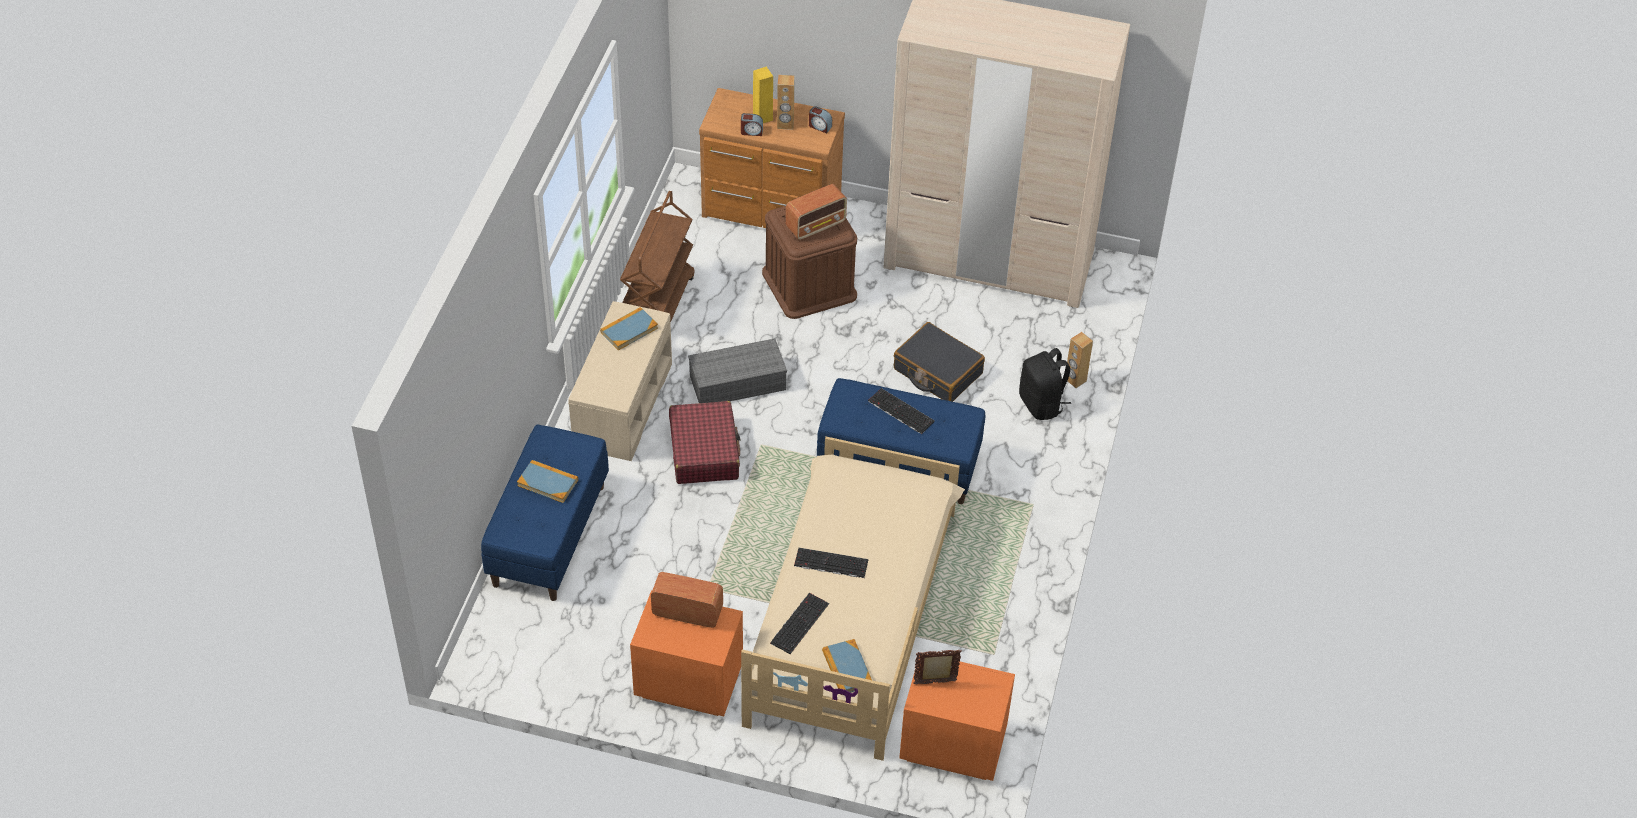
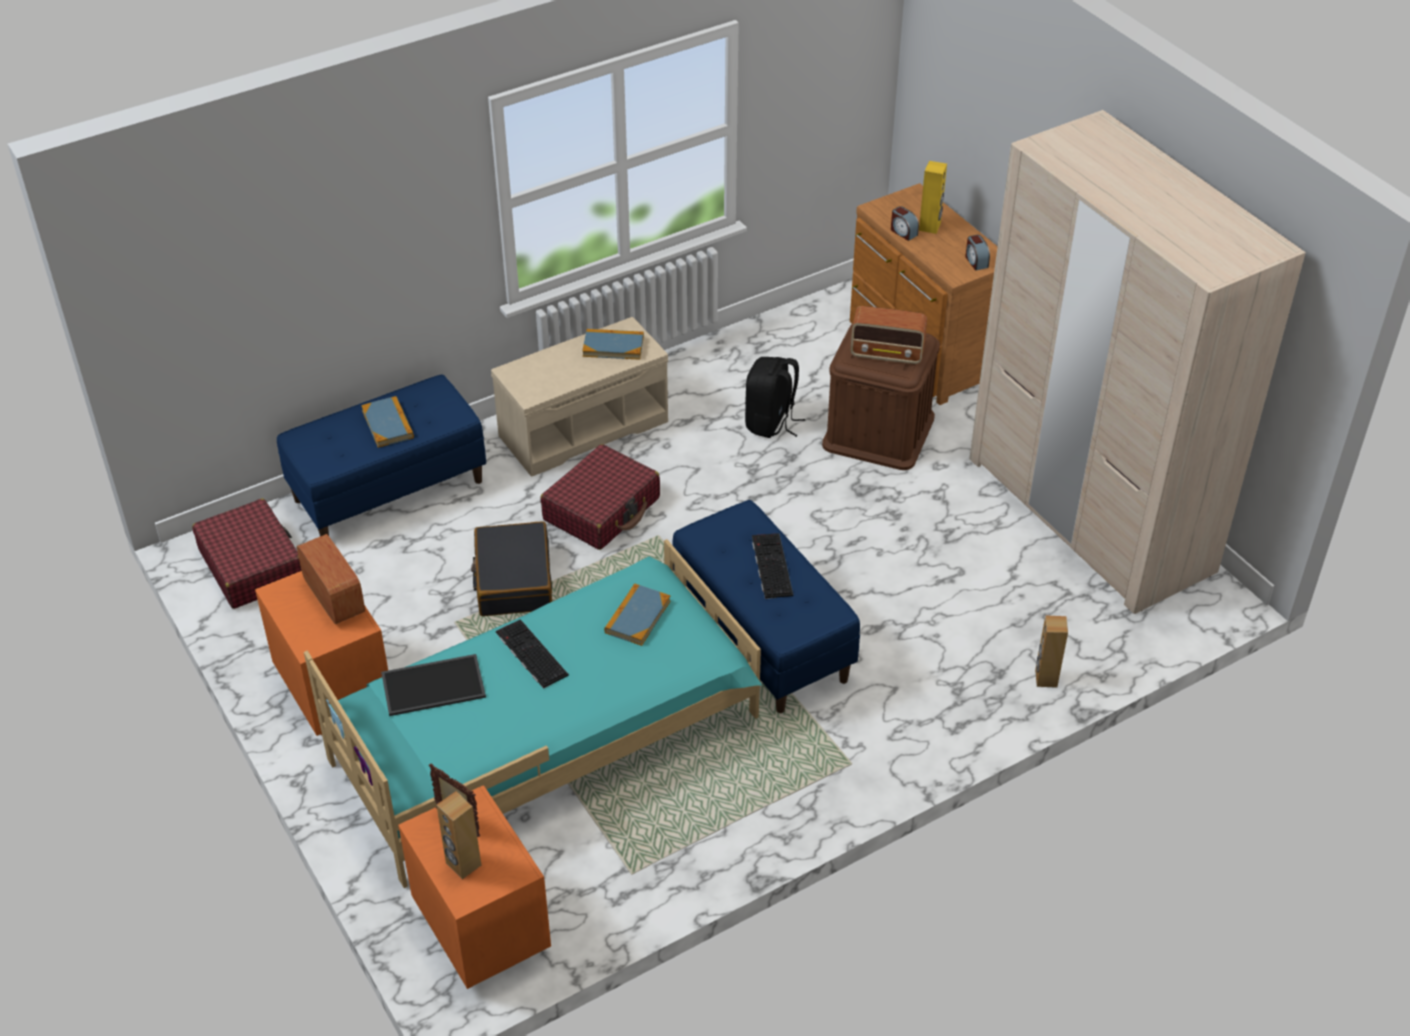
camera: 45 degrees right, 5 degrees down
(525, 648) = (252, 565): none -> red suitcase
(658, 306) = (717, 370): brown cart -> none
(738, 381) = (707, 471): grey storage box -> none
(785, 124) = (944, 243): brown speaker -> brown speaker (463, 864)
(799, 622) = (434, 684): keyboard -> tray
(847, 668) = (419, 756): book -> book (637, 617)
(850, 615) = (546, 736): beige bed -> turquoise bed
(937, 371) = (908, 580): black suitcase -> black suitcase (513, 580)
(1042, 404) = (980, 678): black backpack -> black backpack (771, 423)

